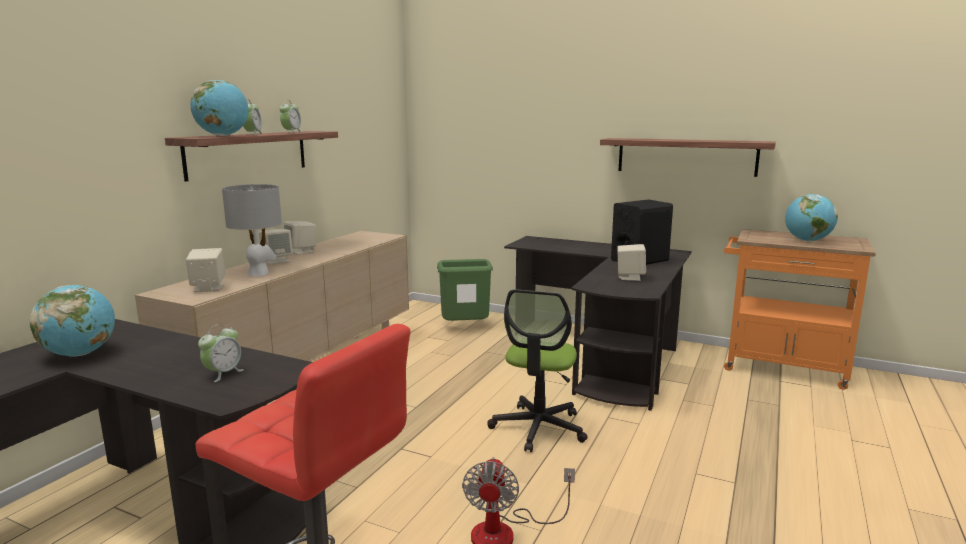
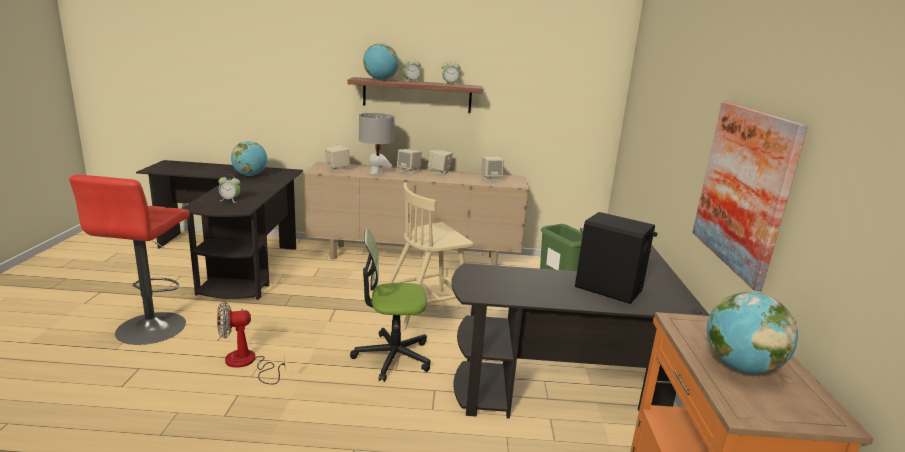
camera: 65 degrees right, 5 degrees up
(446, 393) = (426, 308): none -> beige chair
(630, 277) = (526, 286): beige speaker -> beige speaker (491, 179)
(686, 156) = (743, 188): shelf -> picture

